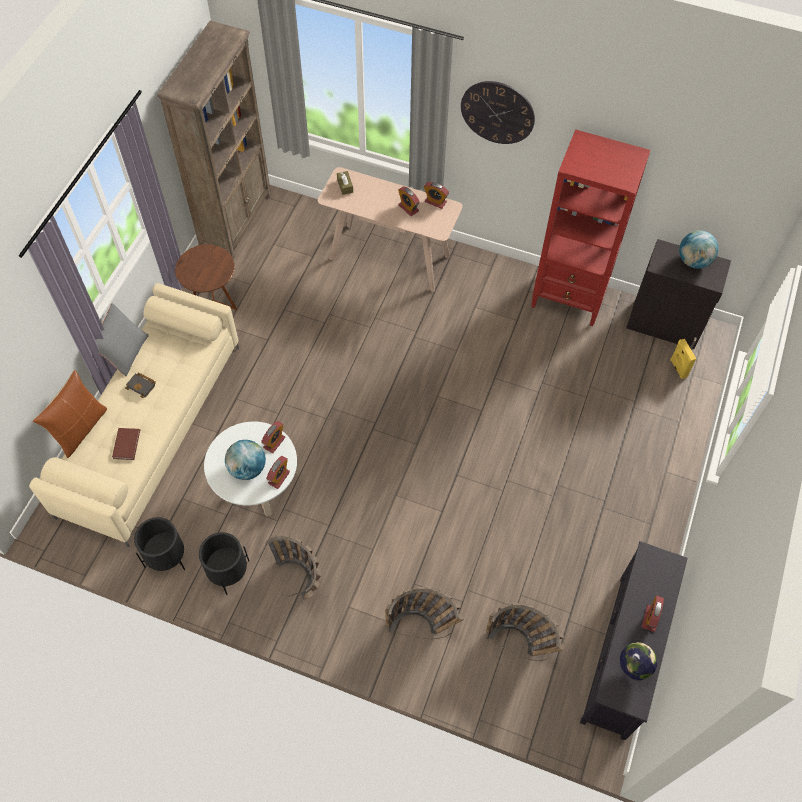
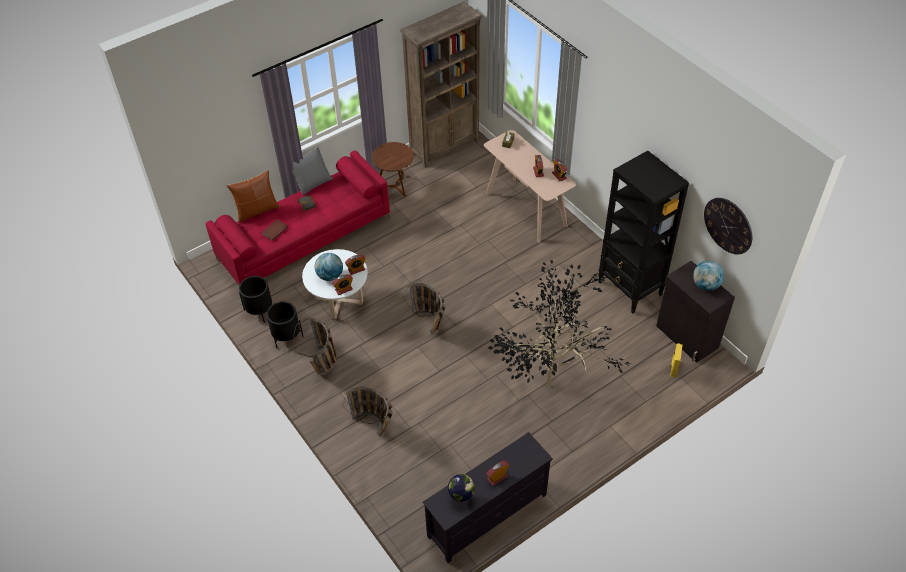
camera: 35 degrees right, 10 degrees down
(151, 428) = (304, 238): beige sofa -> red sofa
(497, 112) = (607, 122): wall clock -> wall clock (728, 225)
(522, 644) = (427, 472): basket -> basket (430, 326)
(567, 462) = (545, 385): none -> potted plant
(569, 298) = (630, 289): red bookcase -> black bookcase

